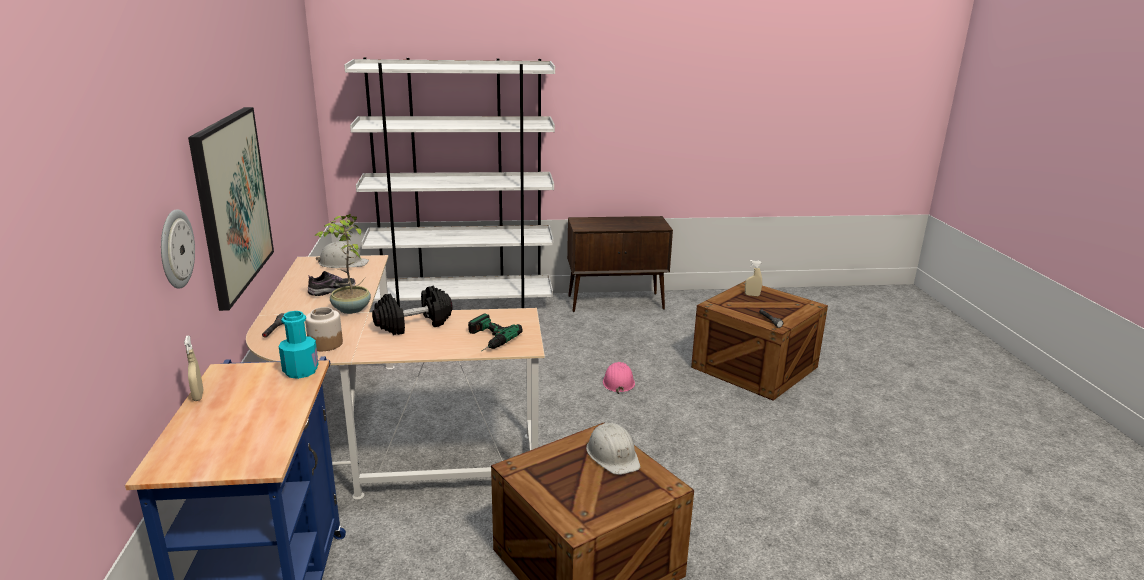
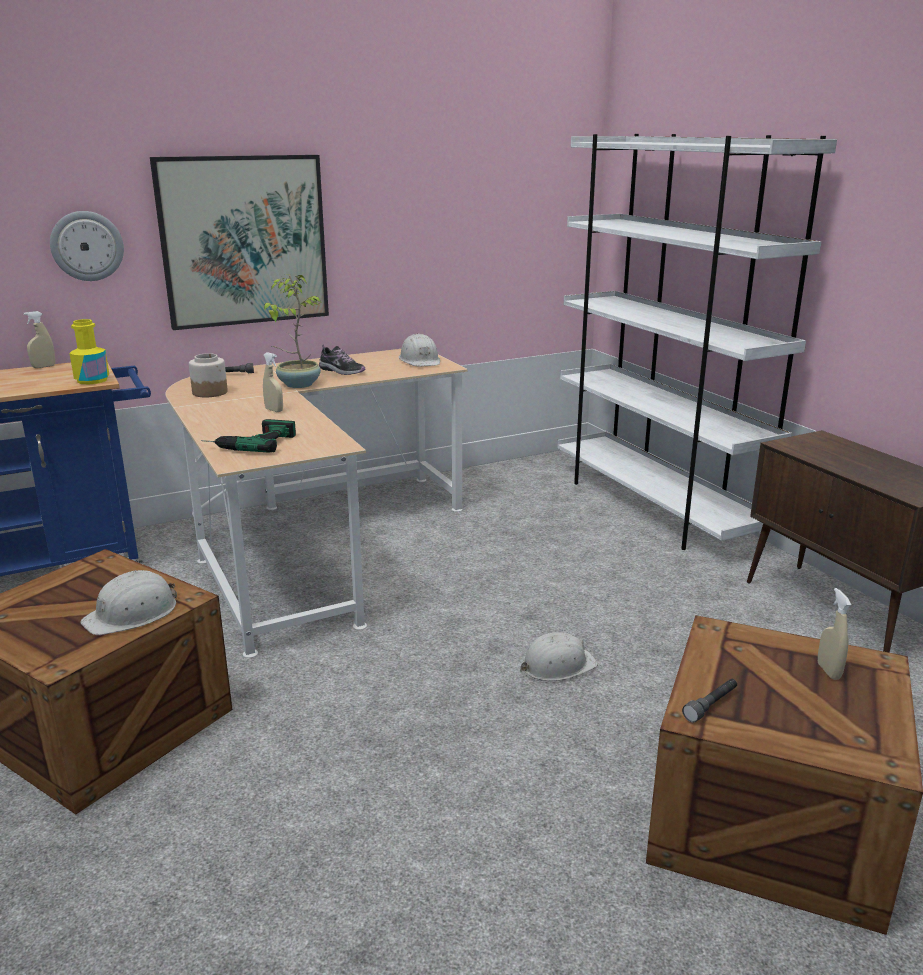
camera: 70 degrees right, 0 degrees up
(301, 371) = (92, 380): turquoise bottle -> yellow bottle
(413, 324) = (274, 410): black dumbbell -> beige spray bottle
(618, 382) = (557, 665): pink hard hat -> white hard hat

